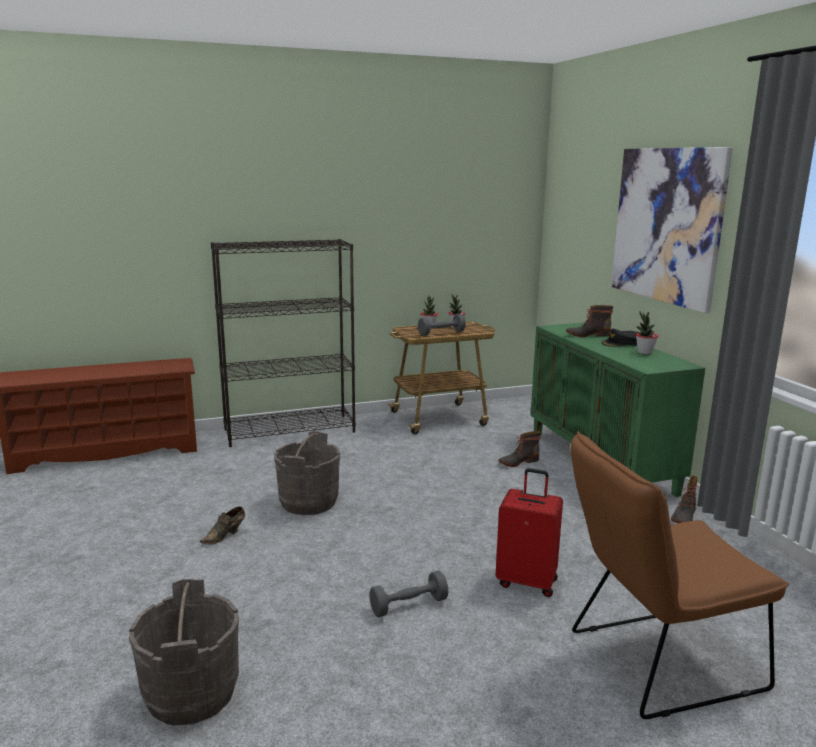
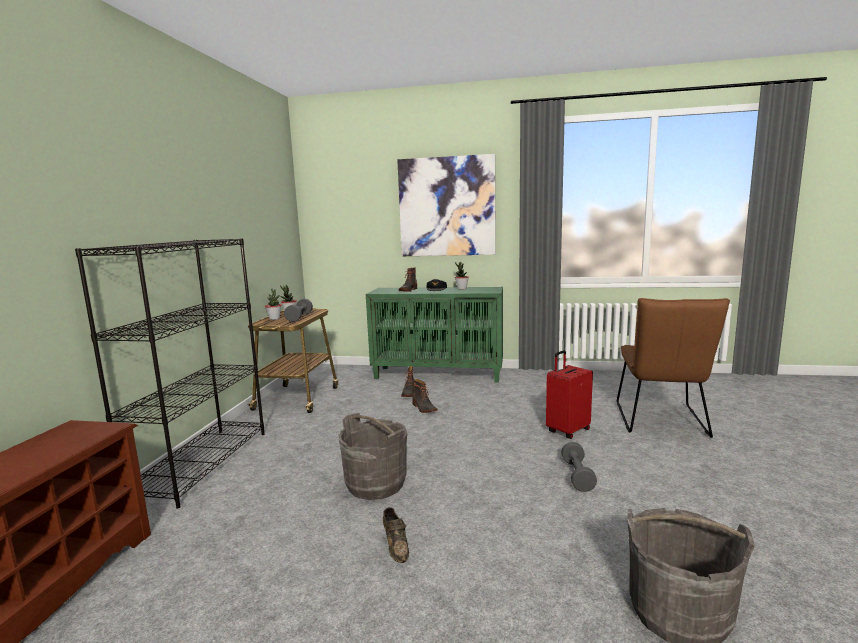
camera: 60 degrees left, 5 degrees down
(683, 517) = (523, 376): boot -> boot (423, 408)

